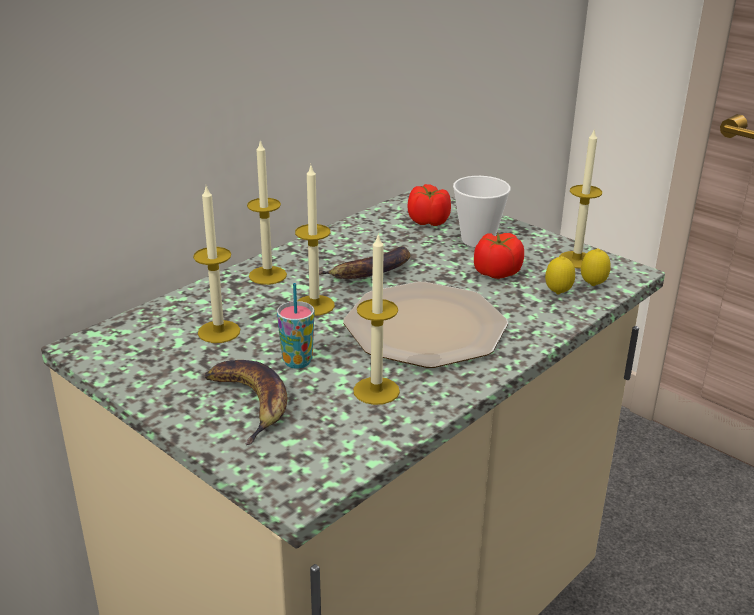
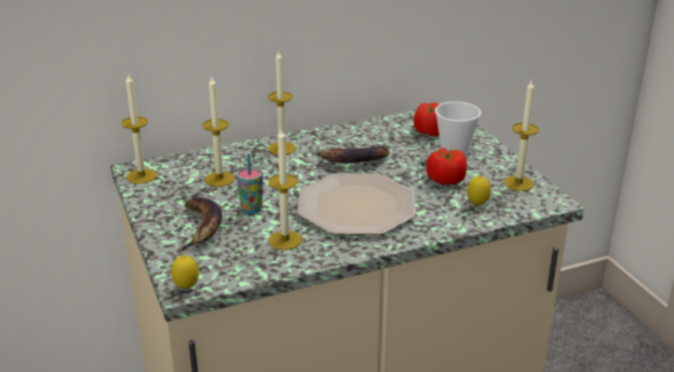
camera: 25 degrees right, 0 degrees up
(314, 305) = (295, 175): candle -> candle (141, 176)
(592, 285) = (511, 205): lemon -> lemon (186, 288)

